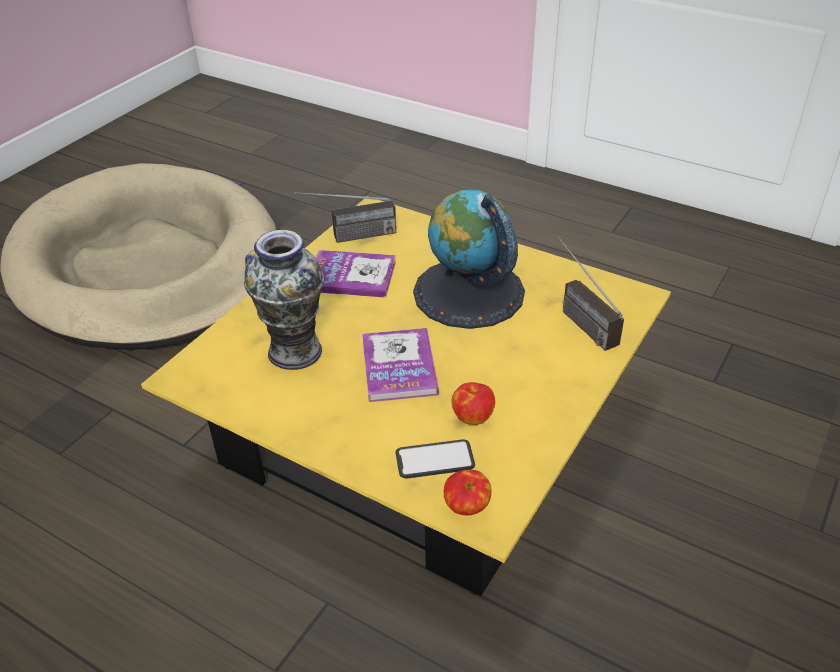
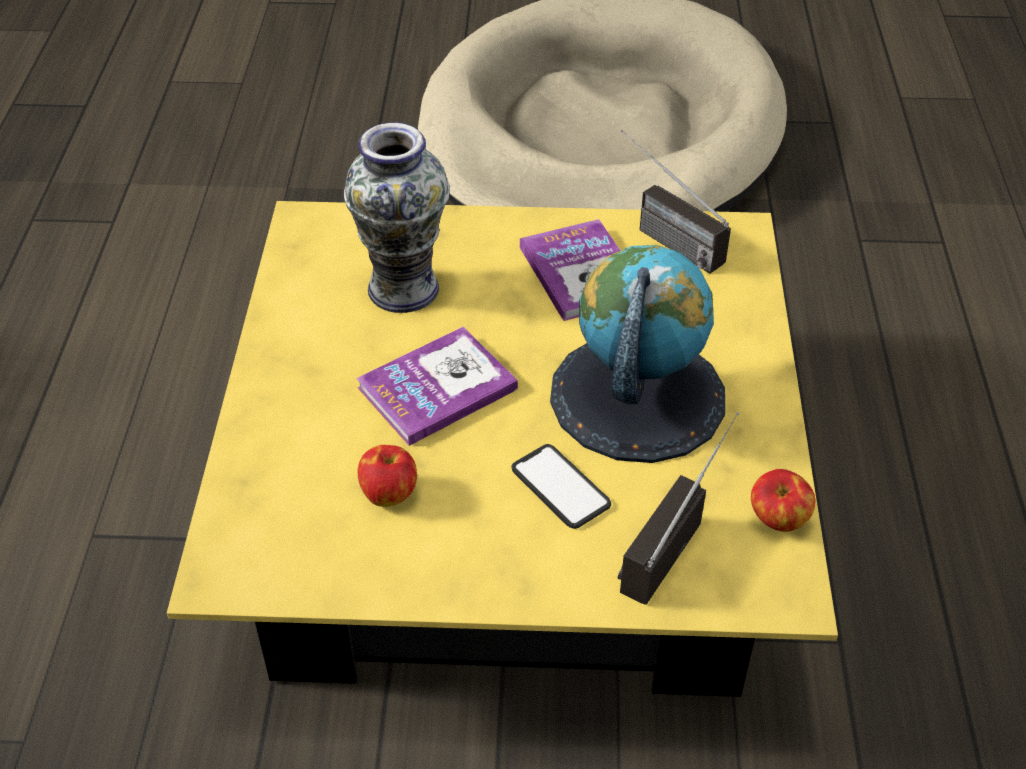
camera: 60 degrees right, 5 degrees up
(435, 460) = (292, 486): phone -> phone (560, 487)
(467, 507) = (230, 547): apple -> apple (778, 520)

